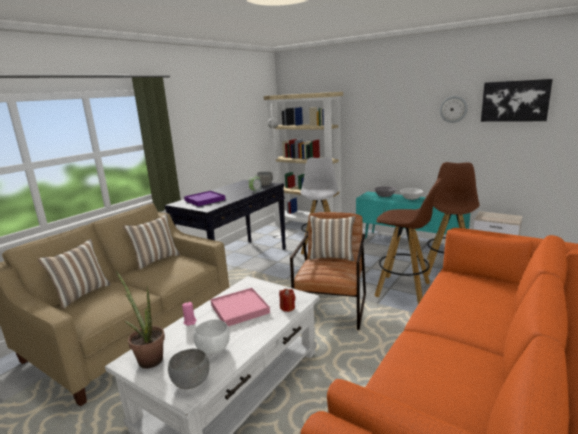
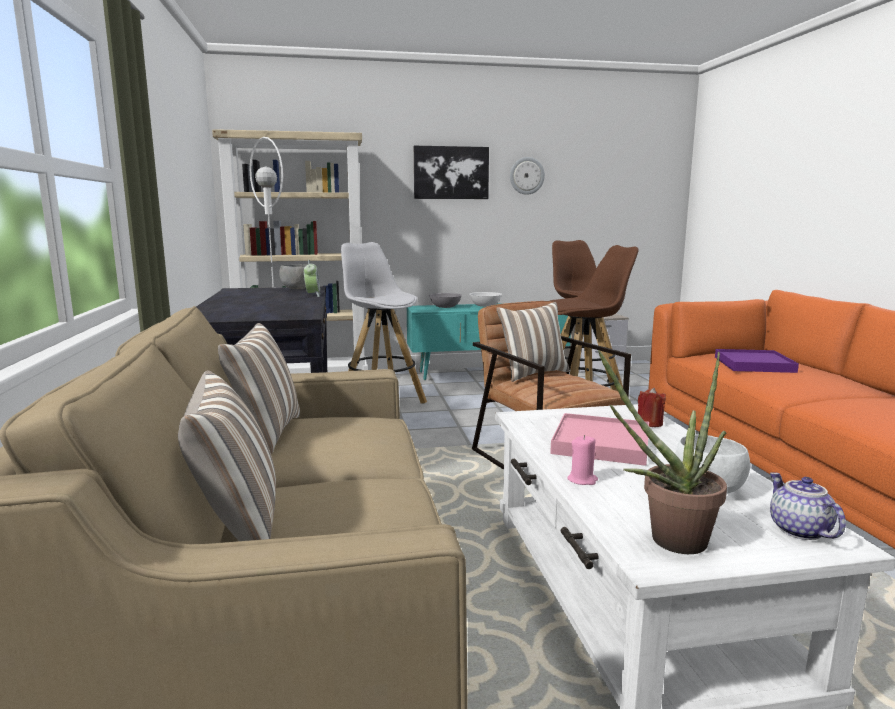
camera: 45 degrees left, 5 degrees down
(190, 382) = (798, 530): grey bowl -> teapot
(205, 200) = (247, 310): purple tray -> purple tray (754, 364)
(515, 101) = (595, 168): picture -> picture (451, 173)

